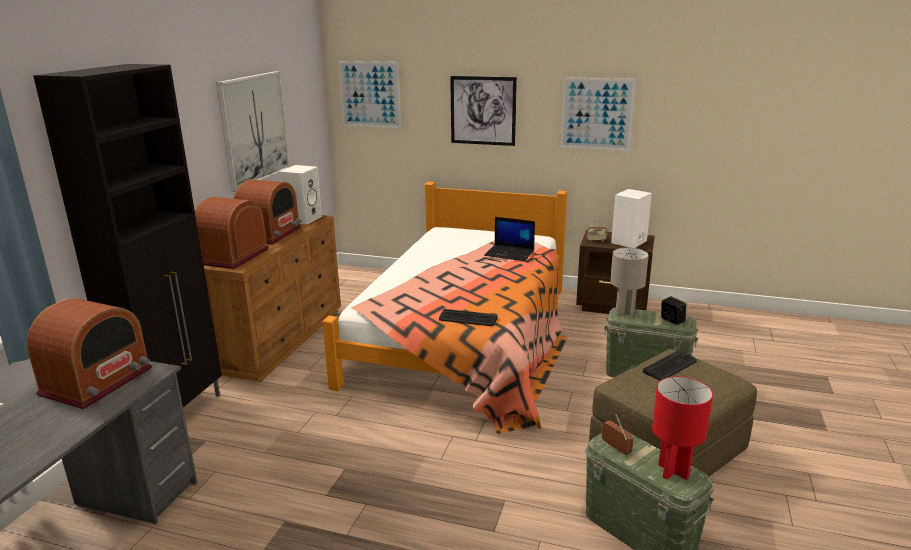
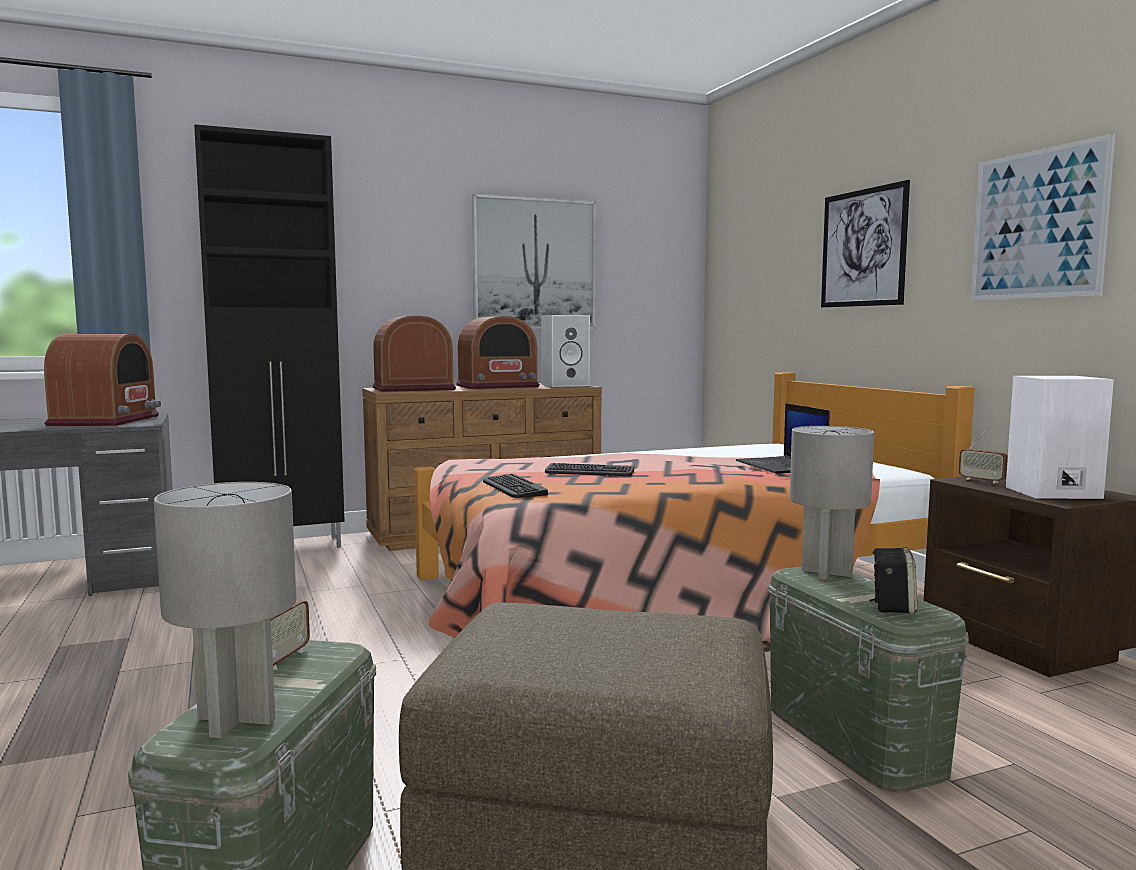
camera: 50 degrees right, 15 degrees down
(97, 381) = (106, 420): radio -> radio turned 75 degrees counterclockwise
(370, 94) = (742, 245): picture -> none
(670, 366) = (650, 625): keyboard -> keyboard (589, 472)
(672, 471) = (236, 718): red table lamp -> grey table lamp

